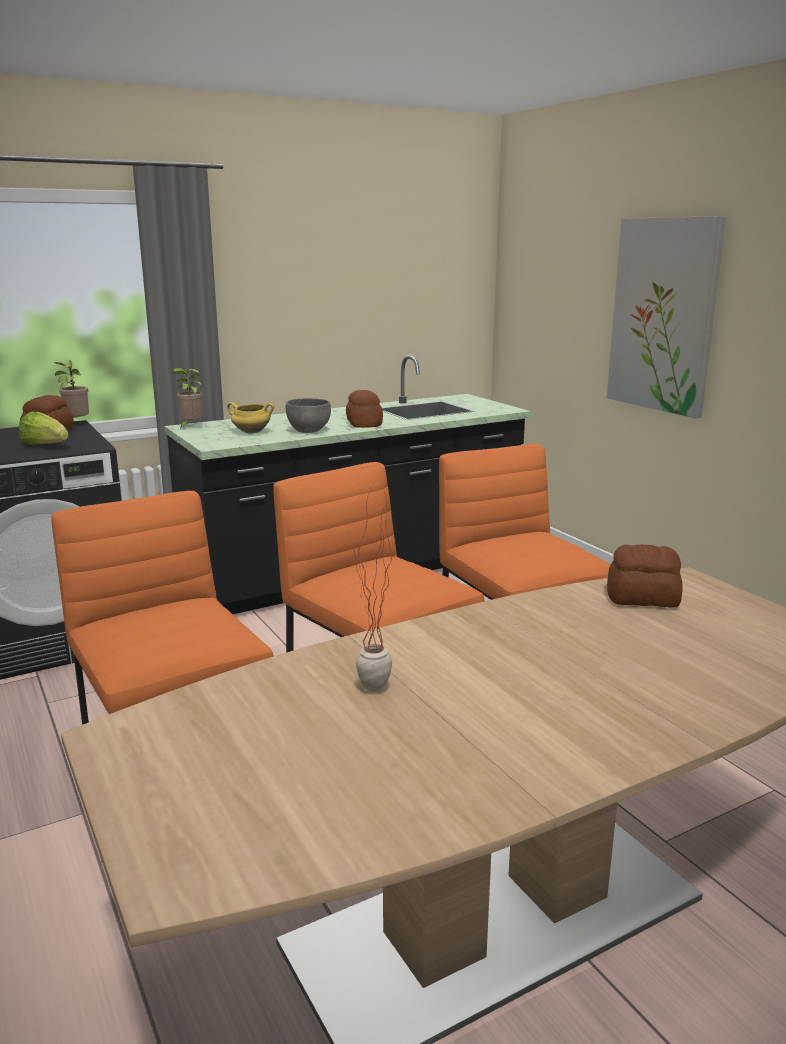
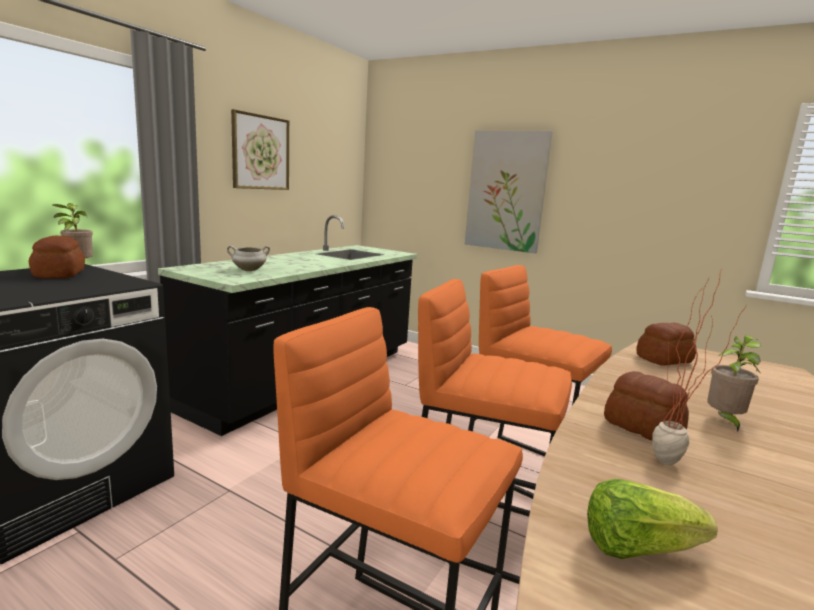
camera: 30 degrees left, 5 degrees down
(45, 445) = (76, 284): lettuce -> lettuce (637, 547)
(190, 427) = (185, 268): potted plant -> potted plant (724, 421)
(251, 432) = (248, 270): yellow cooking pot -> white cooking pot
(308, 431) = (294, 268): grey bowl -> none
(312, 276) = (260, 152): none -> picture
(364, 423) = (326, 262): bread -> bread (642, 427)

